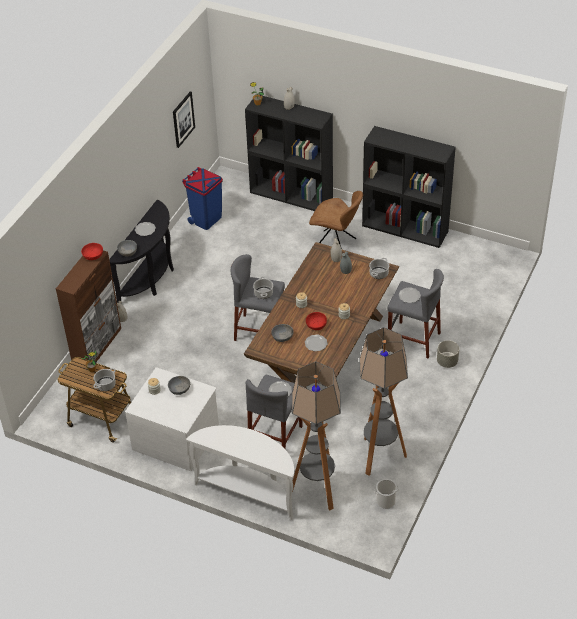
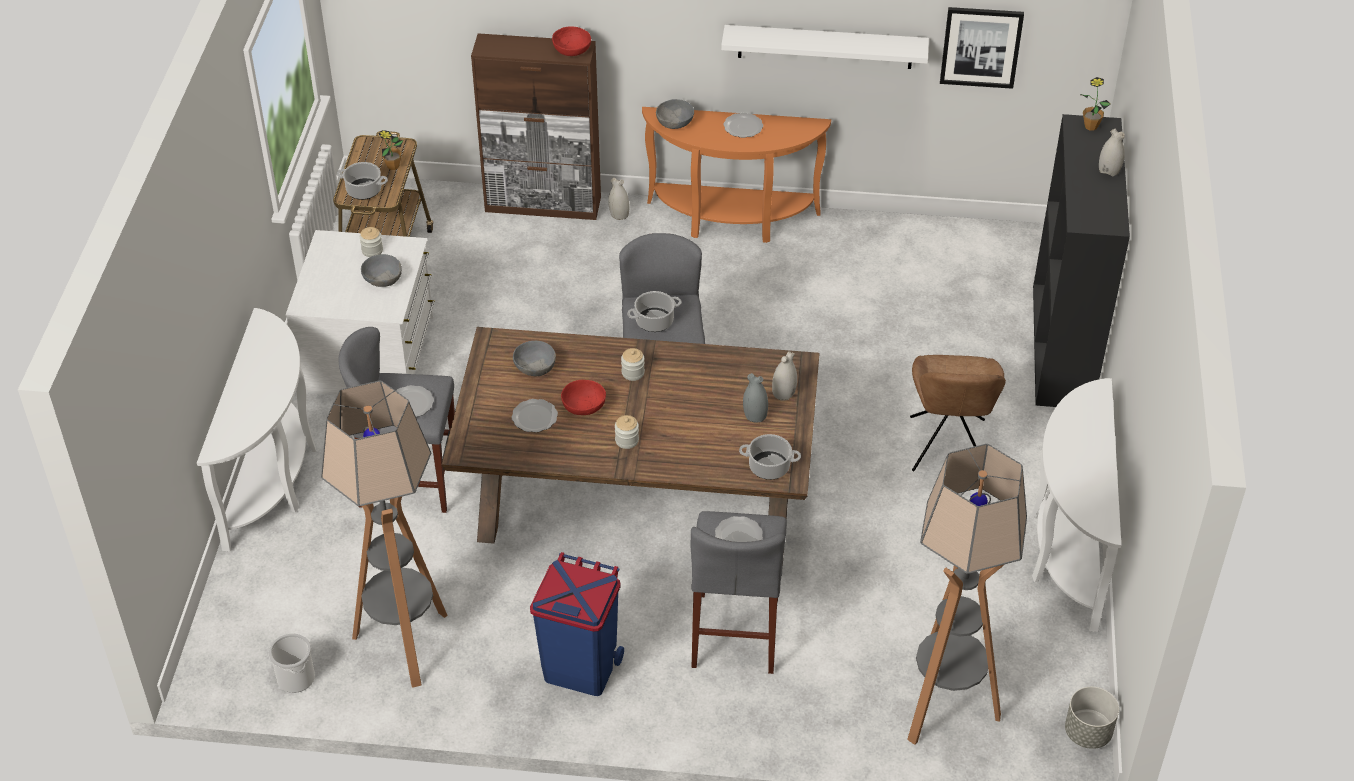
camera: 70 degrees right, 0 degrees up
(146, 169) = (825, 46): none -> white shelf
(151, 279) = (731, 221): black console table -> orange console table
(206, 219) = (923, 247): blue trash can -> blue trash can (580, 668)
(317, 490) = (299, 570): floor lamp -> floor lamp (944, 707)
(406, 228) = (1065, 548): black bookcase -> white console table
(447, 362) = (694, 702): grey planter -> grey planter (1087, 733)

